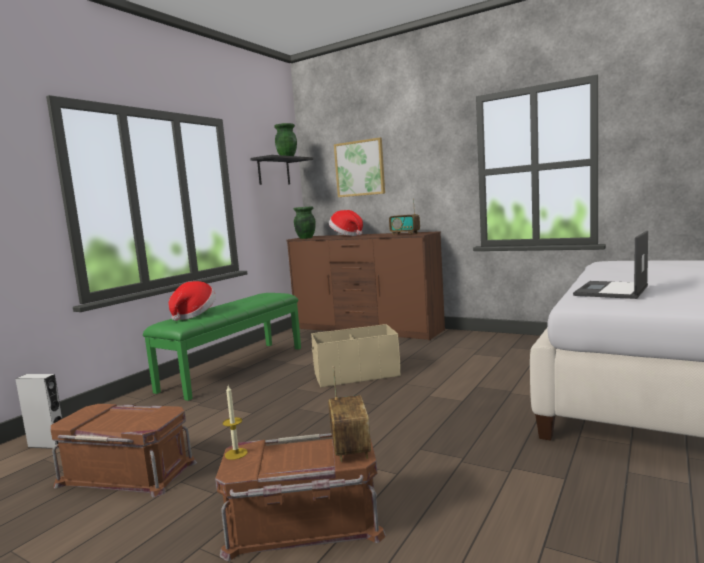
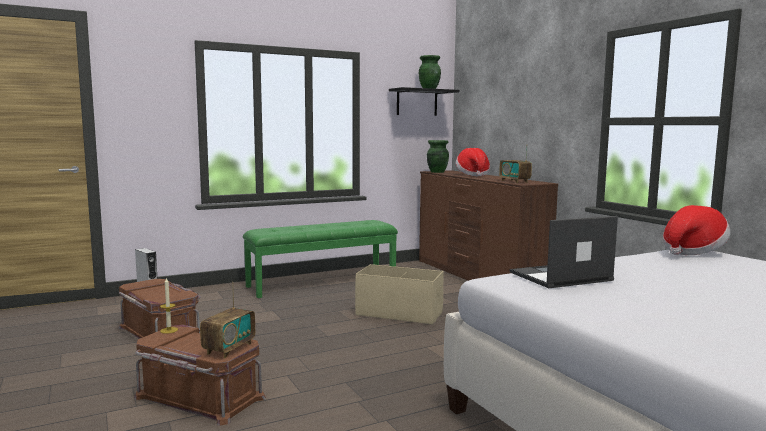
camera: 30 degrees right, 0 degrees up
(194, 315) = (286, 228): hat -> hat (692, 251)
(360, 168) = (499, 104): picture -> none

